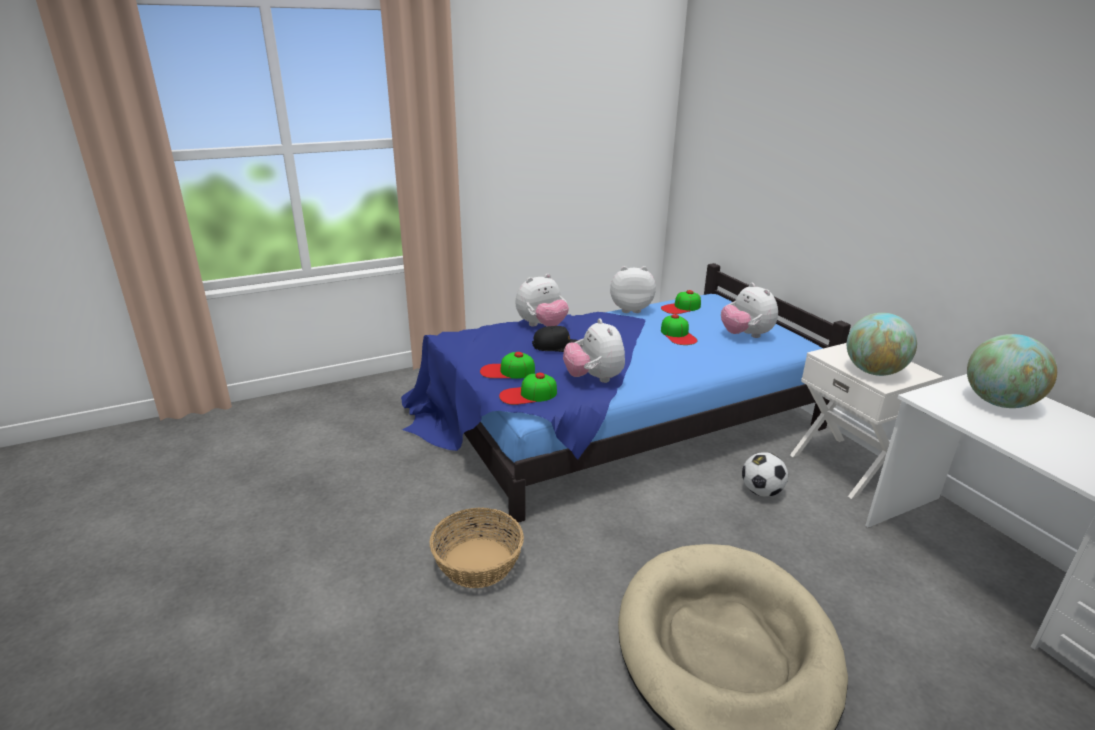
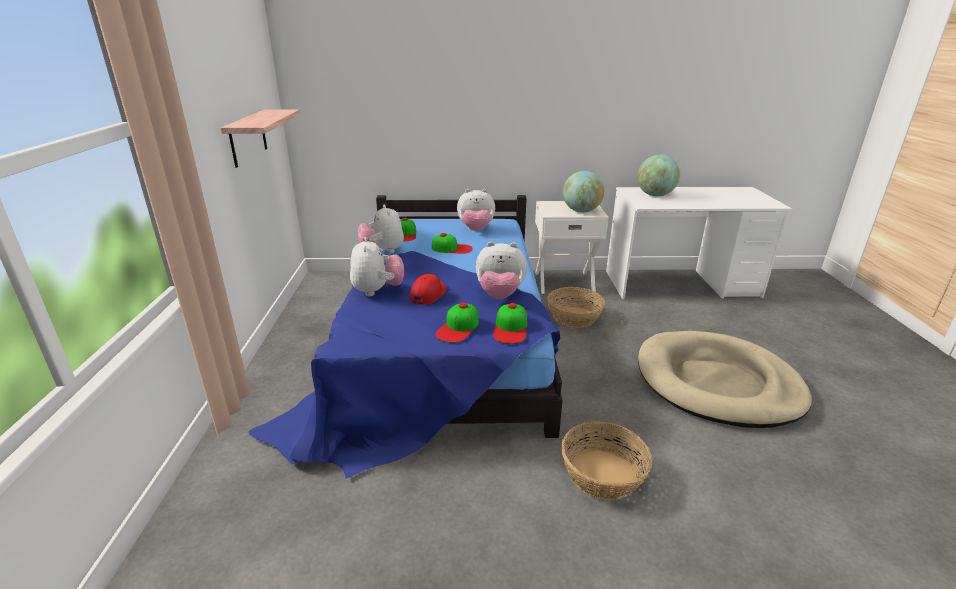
camera: 65 degrees left, 0 degrees up
(557, 346) = (428, 294): black cap -> red cap
(584, 169) = (248, 137): none -> shelf
(630, 309) = (383, 251): plush toy -> plush toy turned 45 degrees counterclockwise
(761, 492) = (574, 317): football -> basket

